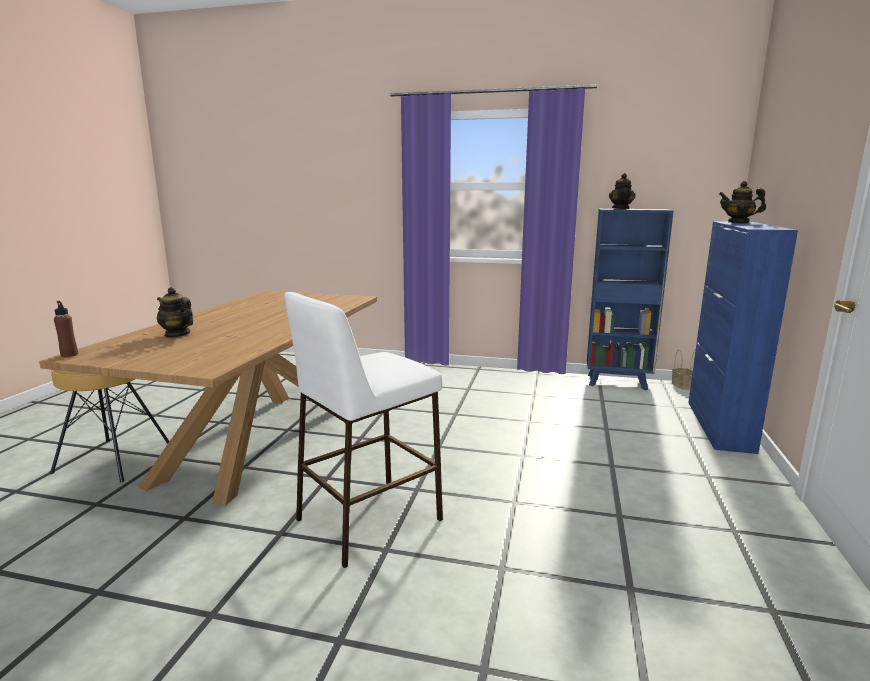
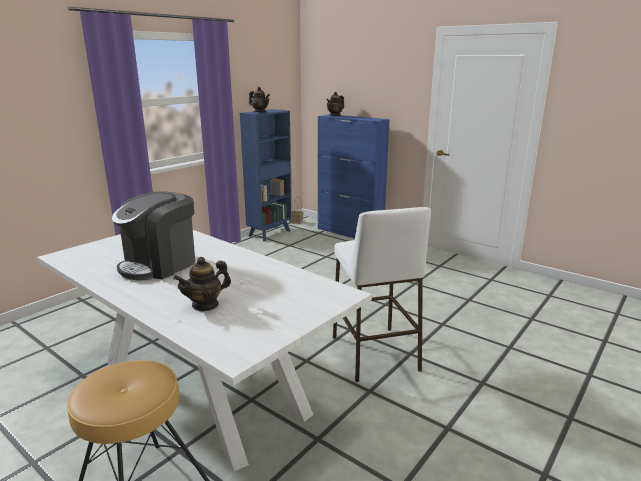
camera: 65 degrees left, 5 degrees up
(69, 355) = (228, 360): brown bottle -> none
(259, 440) = (203, 386): brown dining table -> white dining table
(263, 312) = (160, 264): none -> coffee machine

